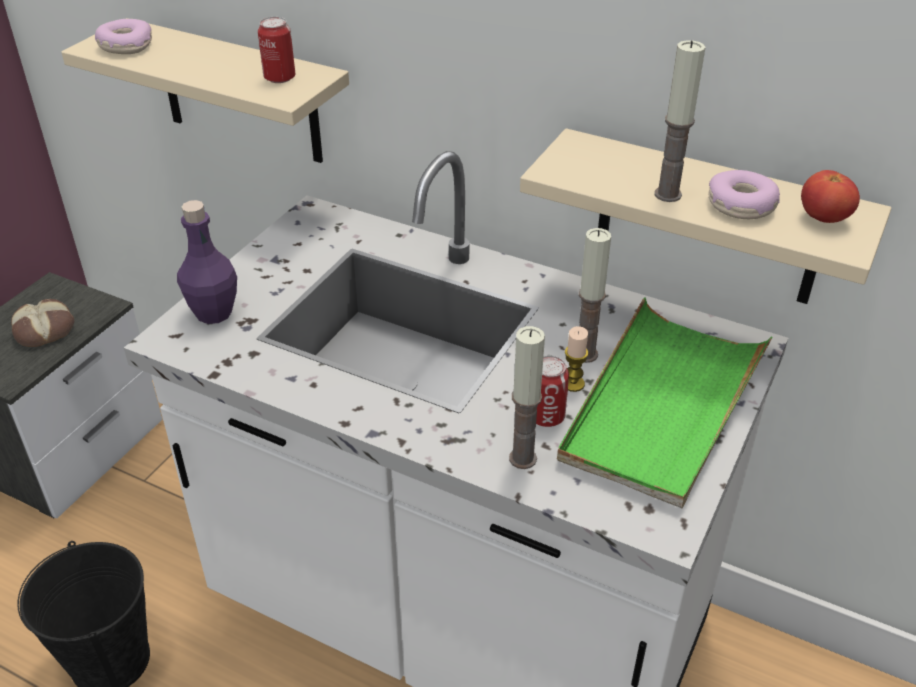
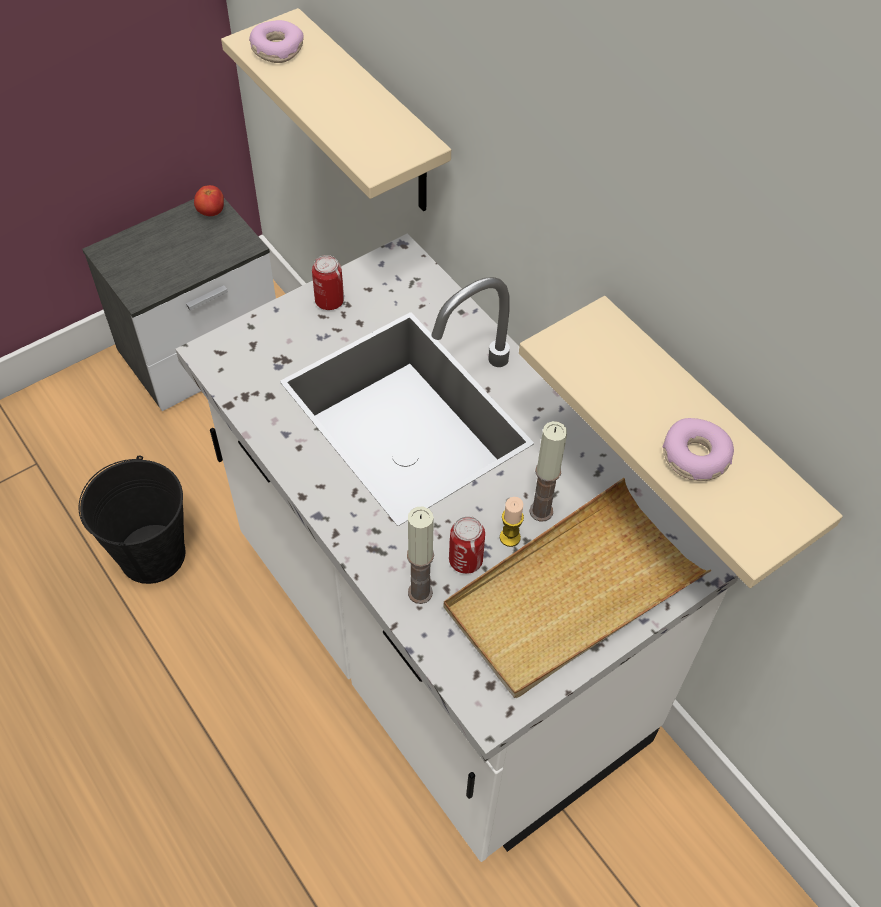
camera: 25 degrees right, 15 degrees up
(45, 329) = (187, 251): bread -> none
(214, 313) = (260, 340): purple bottle -> none
(279, 78) = (384, 138): can -> can (329, 301)
(663, 405) = (572, 592): green tray -> beige tray
(668, 194) = (636, 417): candle -> none
(823, 219) = (760, 504): tomato -> tomato (211, 212)

